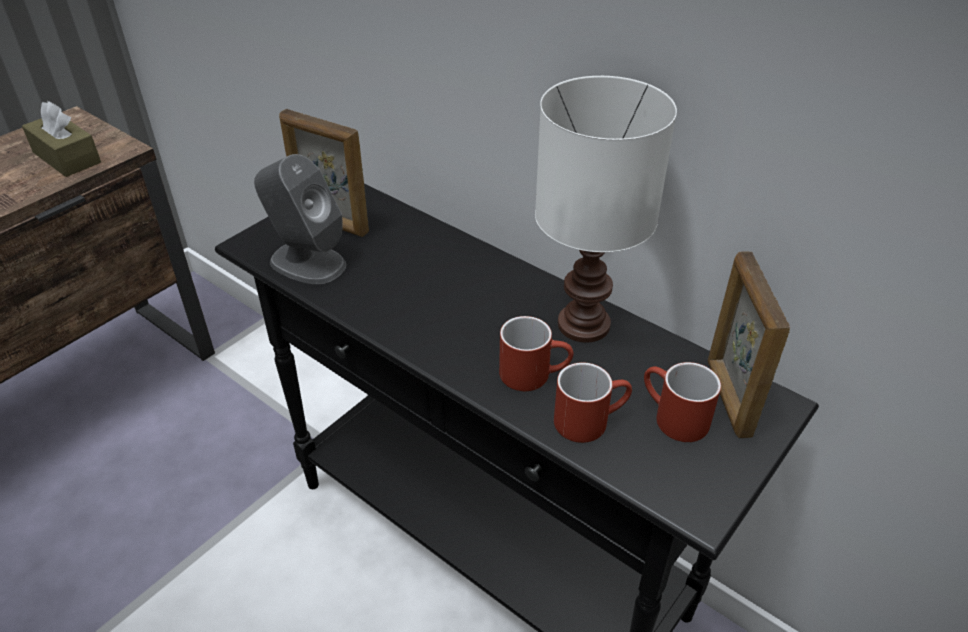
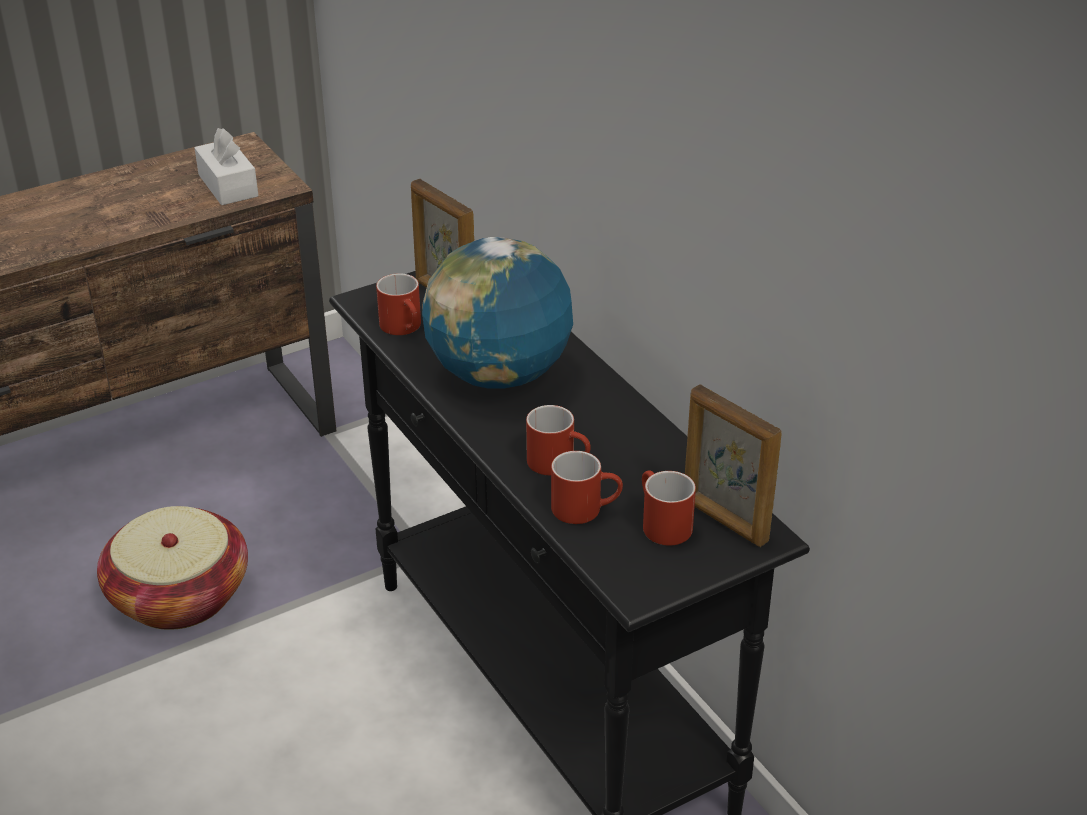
camera: 20 degrees right, 5 degrees down
(67, 157) = (228, 185): brown tissue box -> white tissue box
(118, 548) = (179, 596): none -> basket
(307, 262) = (405, 328): grey speaker -> red mug
(424, 292) = (499, 375): none -> globe
(582, 323) = (631, 432): white table lamp -> none
(728, 397) = (724, 521): picture frame -> picture frame turned 60 degrees counterclockwise

